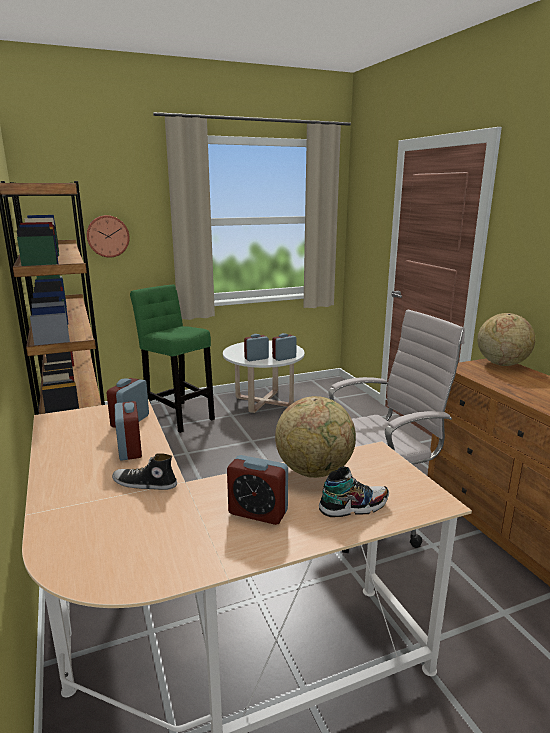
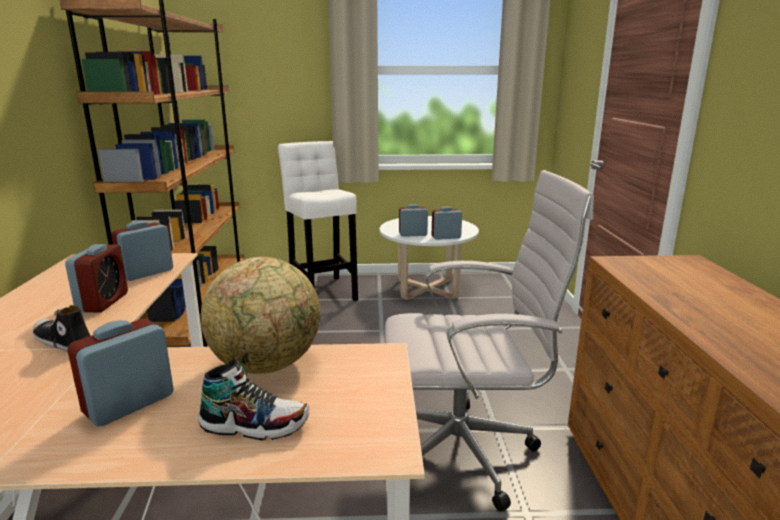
camera: 20 degrees right, 0 degrees up
(108, 236) = (263, 83): wall clock -> none
(178, 415) = (323, 290): green stool -> white stool
(258, 513) = (129, 404): alarm clock -> alarm clock turned 90 degrees clockwise
(501, 364) = (692, 265): globe -> none

